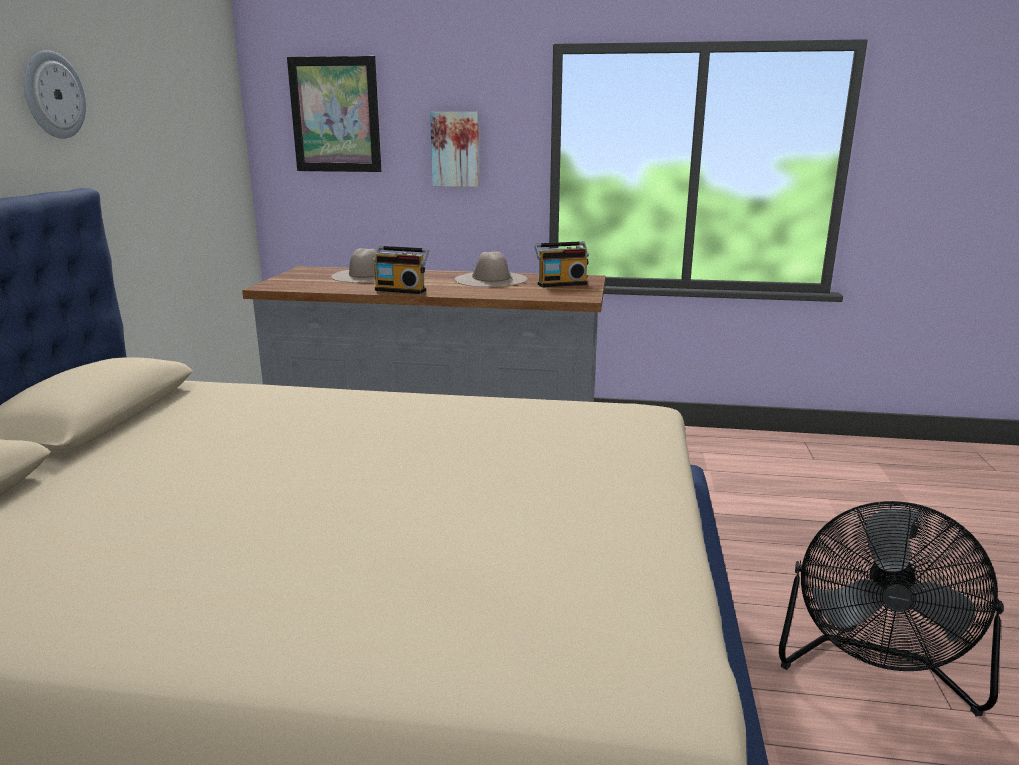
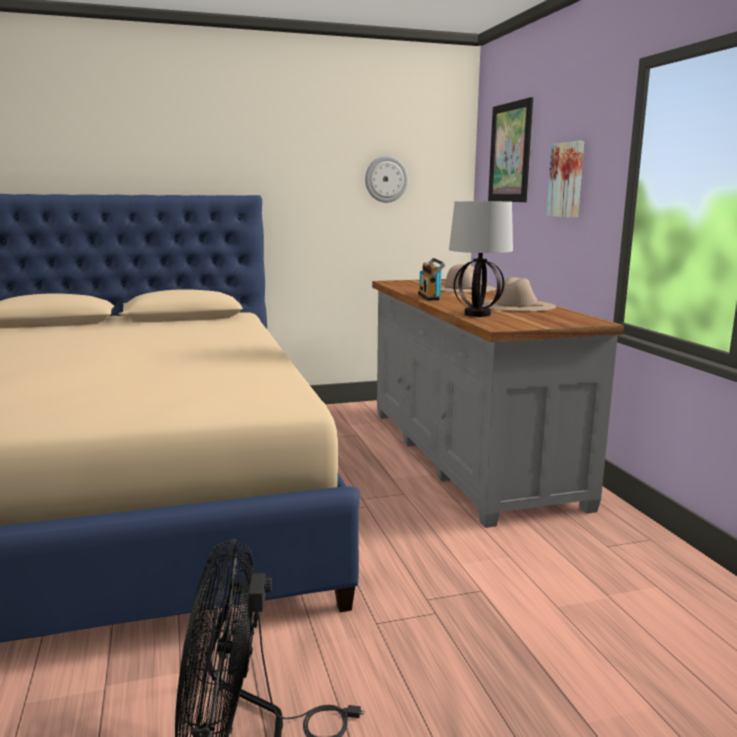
camera: 65 degrees right, 5 degrees down
(53, 95) = (265, 142): wall clock -> wall clock (386, 179)
(518, 293) = (478, 314): none -> table lamp
(561, 284) = (545, 319): radio -> none

